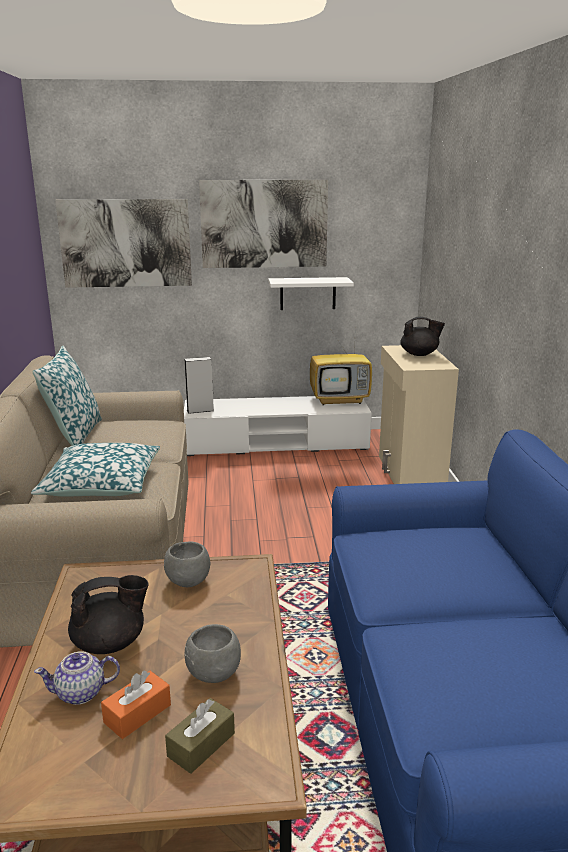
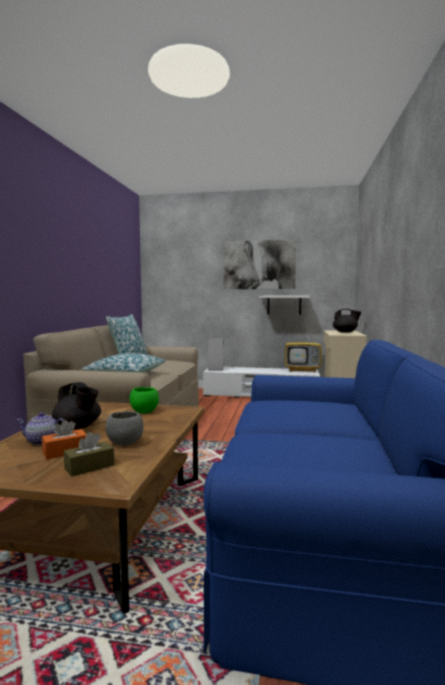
camera: 15 degrees right, 15 degrees down
(110, 643) = (78, 427): black teapot -> black teapot turned 45 degrees clockwise
(125, 243) = (183, 275): picture -> none
(188, 581) = (144, 411): grey bowl -> green bowl

